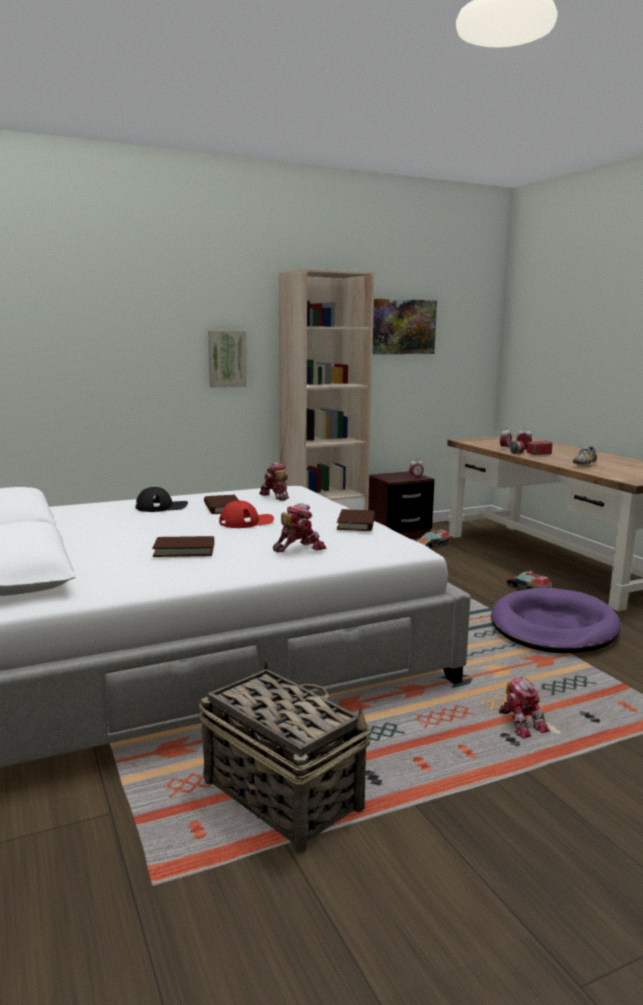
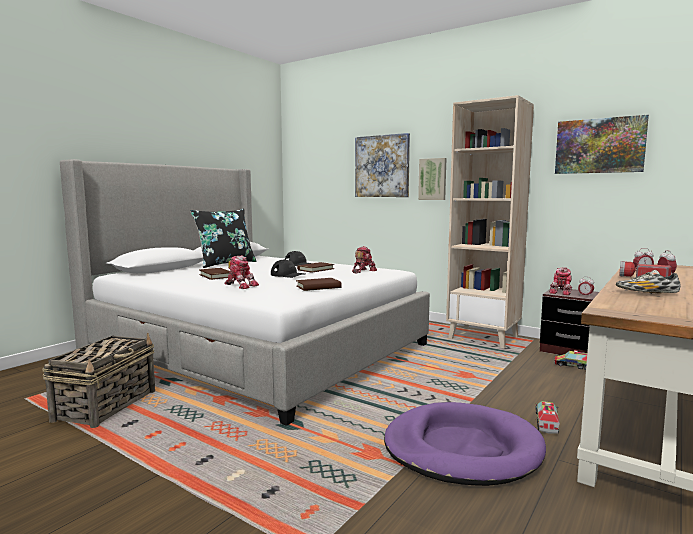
camera: 60 degrees right, 5 degrees down
(60, 534) = (225, 263): none -> black pillow
(145, 338) = (382, 166): none -> picture
(246, 522) = (288, 275): red cap -> black cap
(521, 723) = (236, 461): toy robot -> toy robot (562, 292)

